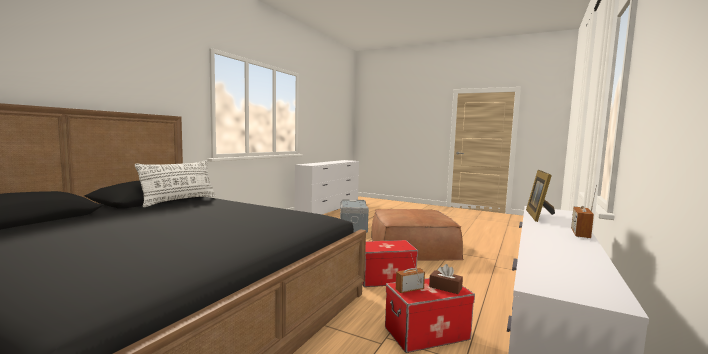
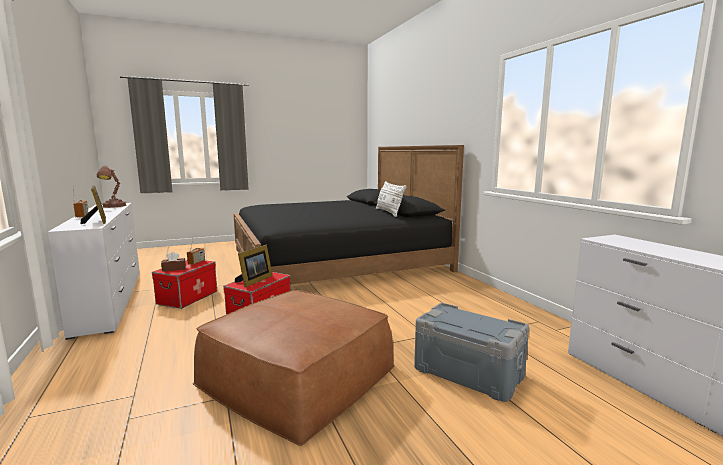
camera: 130 degrees right, 5 degrees up
(391, 245) = (254, 281): none -> picture frame
(555, 268) = (113, 206): none -> brown table lamp

